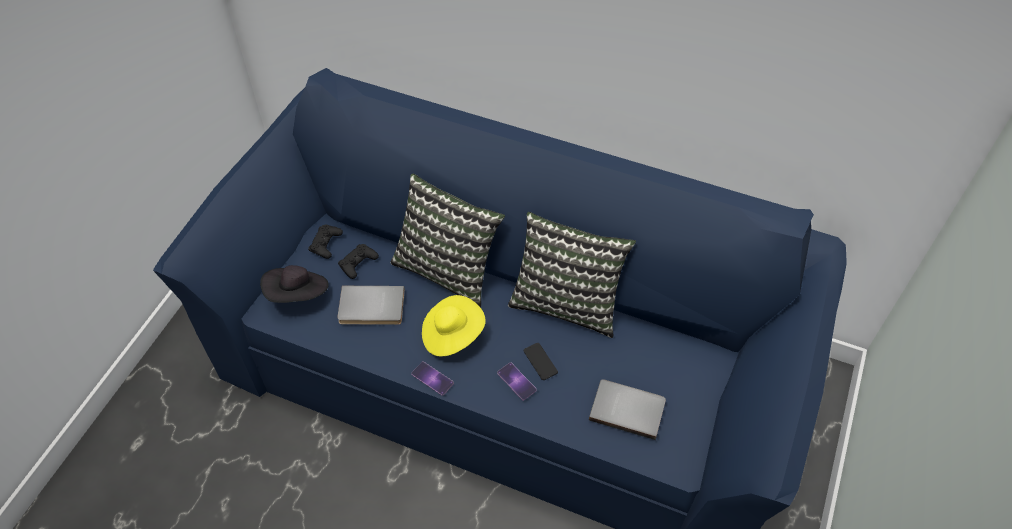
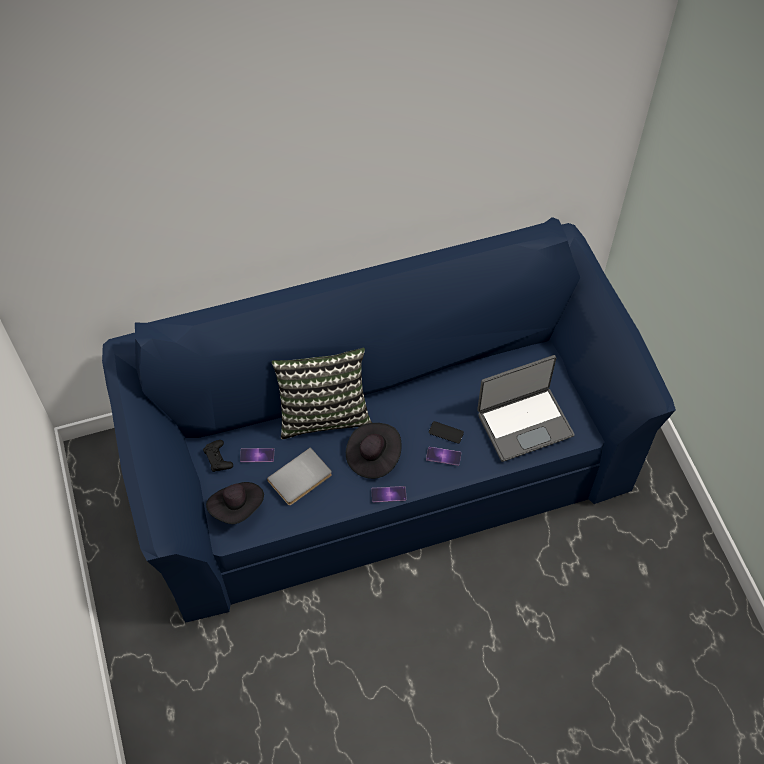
camera: 40 degrees left, 5 degrees up
(358, 263) = (257, 455): black game controller -> phone
(452, 334) = (373, 456): yellow hat -> black hat
(567, 301) = (424, 380): pillow -> none
(627, 408) = (524, 423): grey book -> laptop

